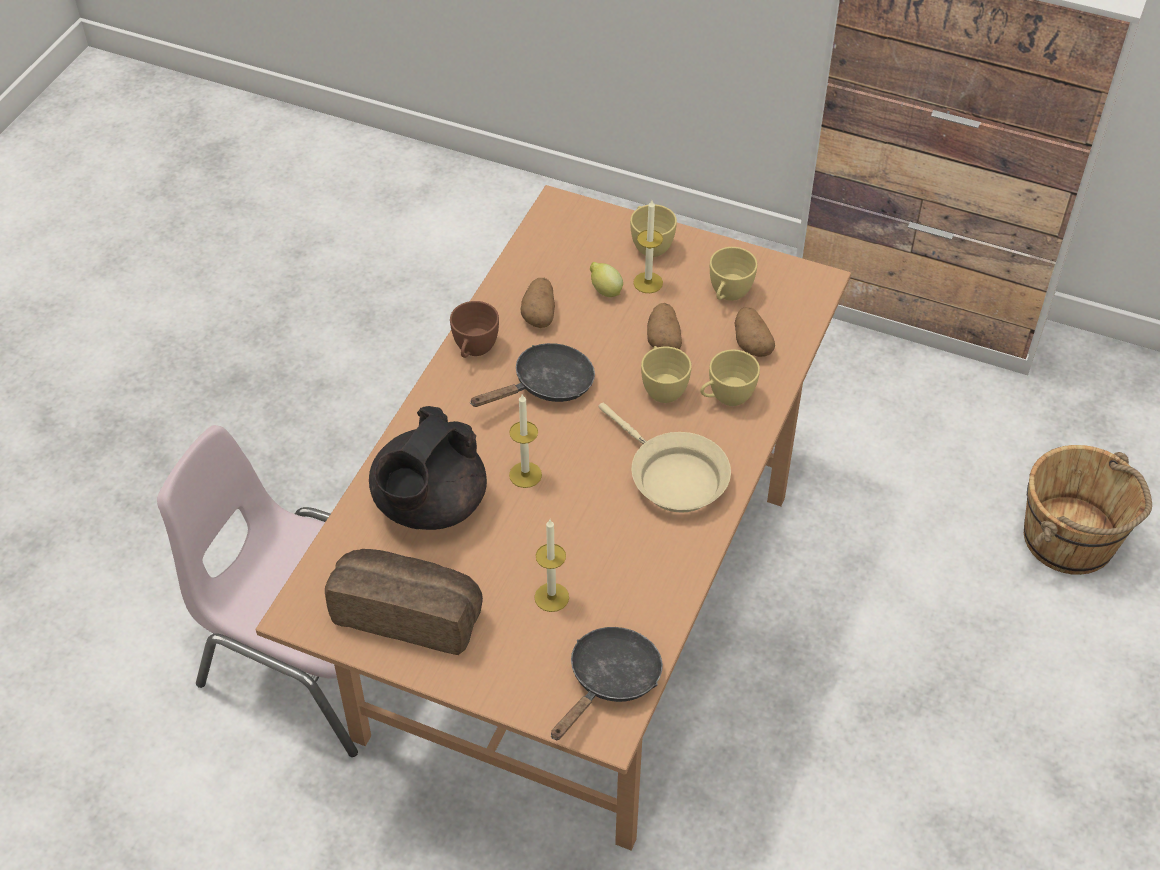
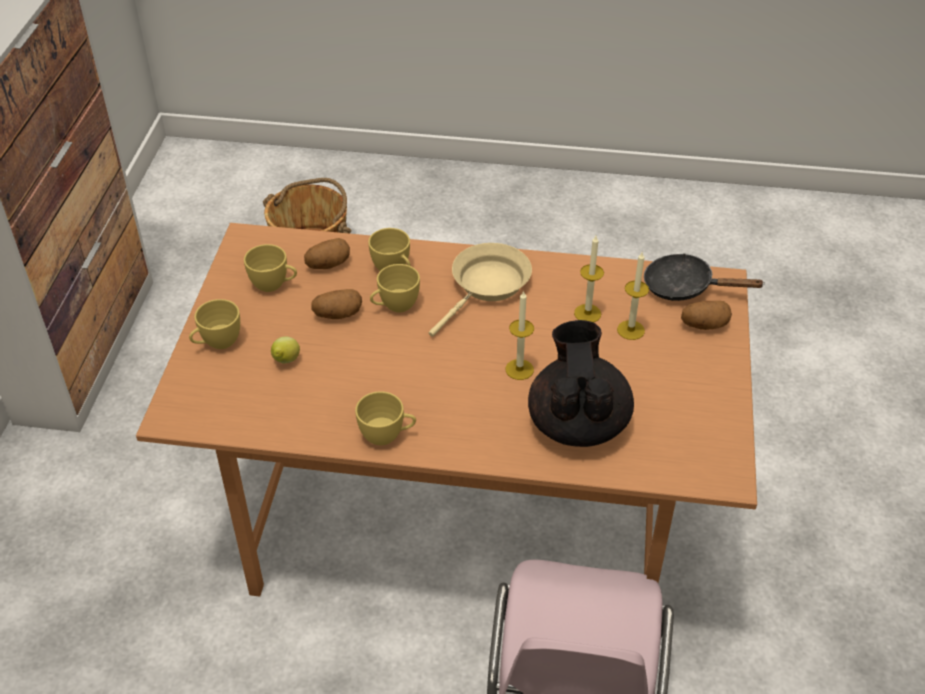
camera: 105 degrees left, 5 degrees down
(409, 613) = (688, 408): bread -> none
(429, 505) = (577, 422): black teapot -> black teapot turned 105 degrees counterclockwise
(474, 350) = (387, 435): brown cup -> yellow cup
(539, 313) = (326, 400): potato -> potato (704, 325)
(546, 386) = (415, 376): black frying pan -> none
(648, 282) = (268, 336): candle -> candle (587, 313)

